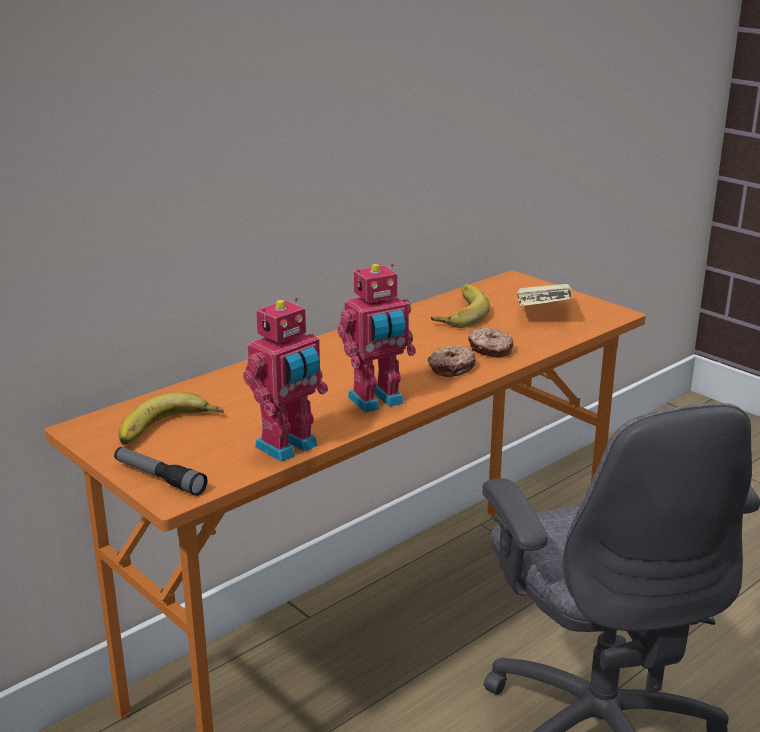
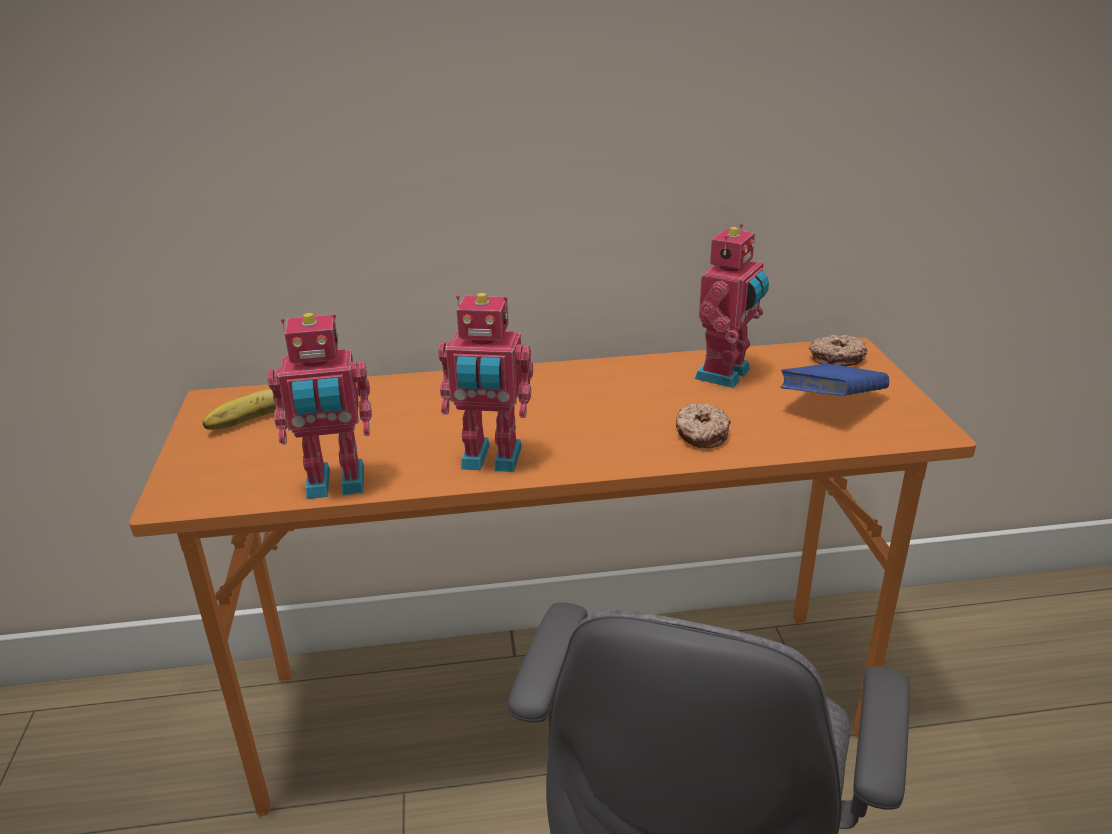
camera: 35 degrees right, 5 degrees up
(159, 478) = (189, 476): flashlight -> none
(450, 368) = (624, 443): donut -> donut (836, 358)
(457, 312) = (726, 375): banana -> toy robot
(543, 313) = (831, 404): beige book -> blue book

